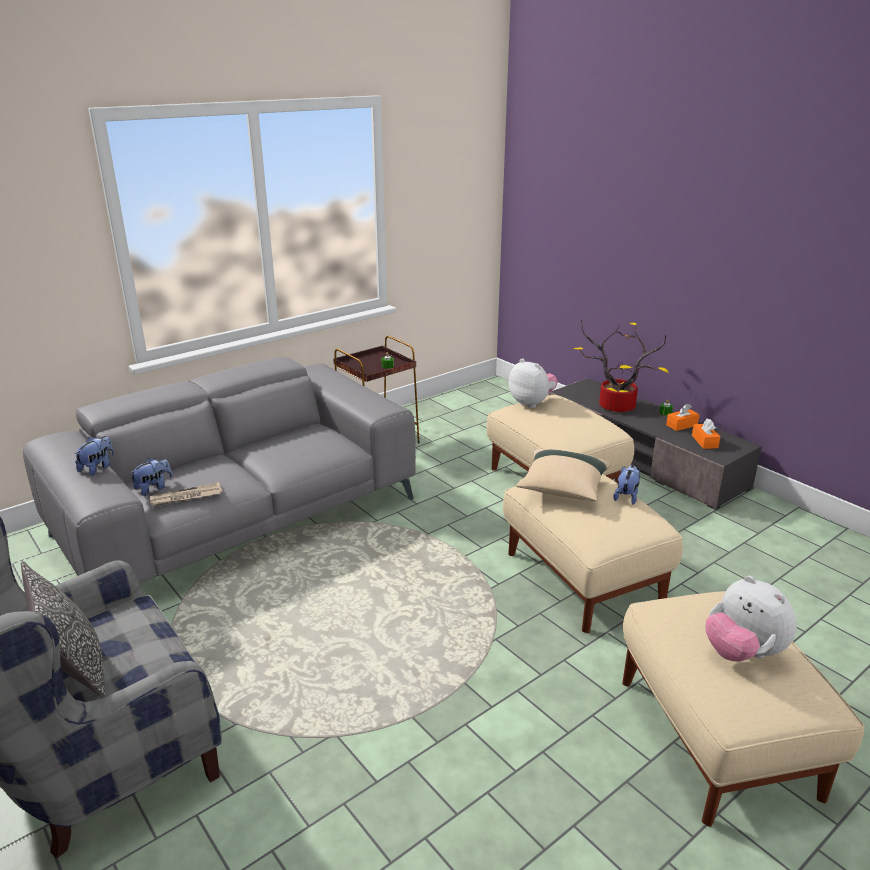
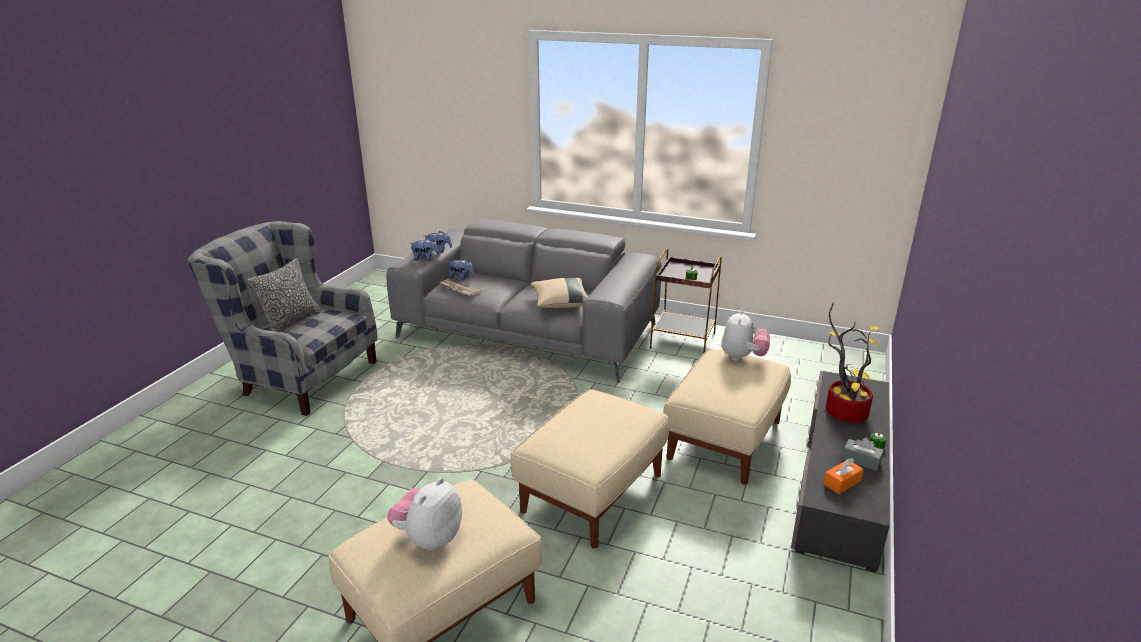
camera: 60 degrees right, 0 degrees up
(562, 489) = (601, 407): beige pillow -> beige pillow (560, 303)
(626, 496) = (621, 440): plush toy -> plush toy (425, 259)
(681, 425) = (861, 460): orange tissue box -> grey tissue box

